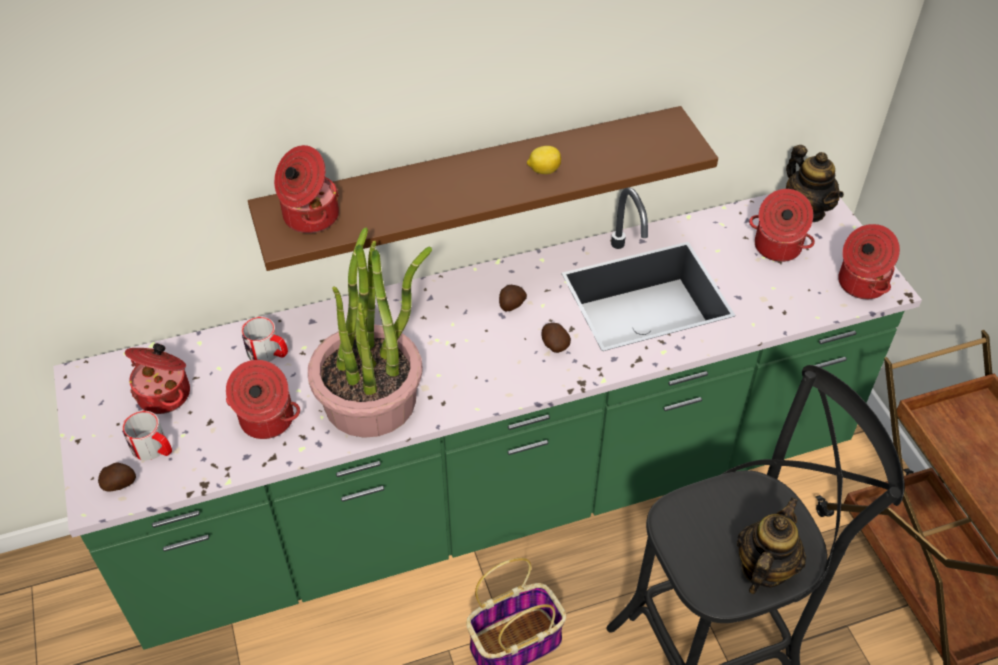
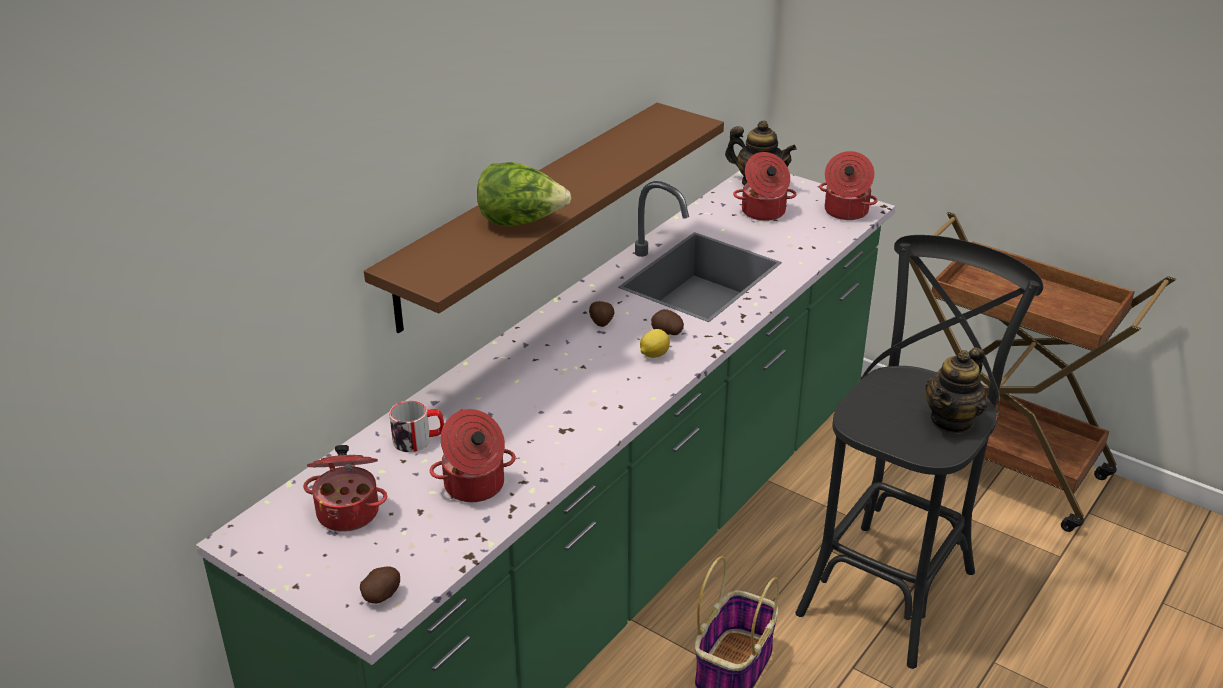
camera: 35 degrees left, 15 degrees down
(154, 448) = (386, 554): mug -> none
(309, 216) = (439, 260): cooking pot -> none
(371, 399) = (555, 430): potted plant -> none
(413, 204) = (521, 222): none -> lettuce
(543, 170) = (602, 169): lemon -> lemon (653, 355)
(763, 568) = (952, 421): teapot -> teapot turned 135 degrees counterclockwise

